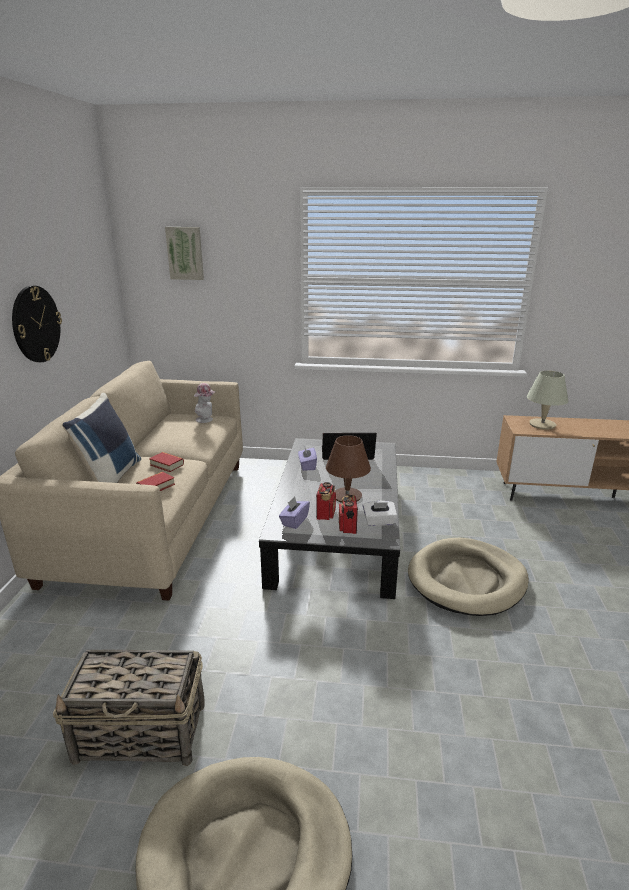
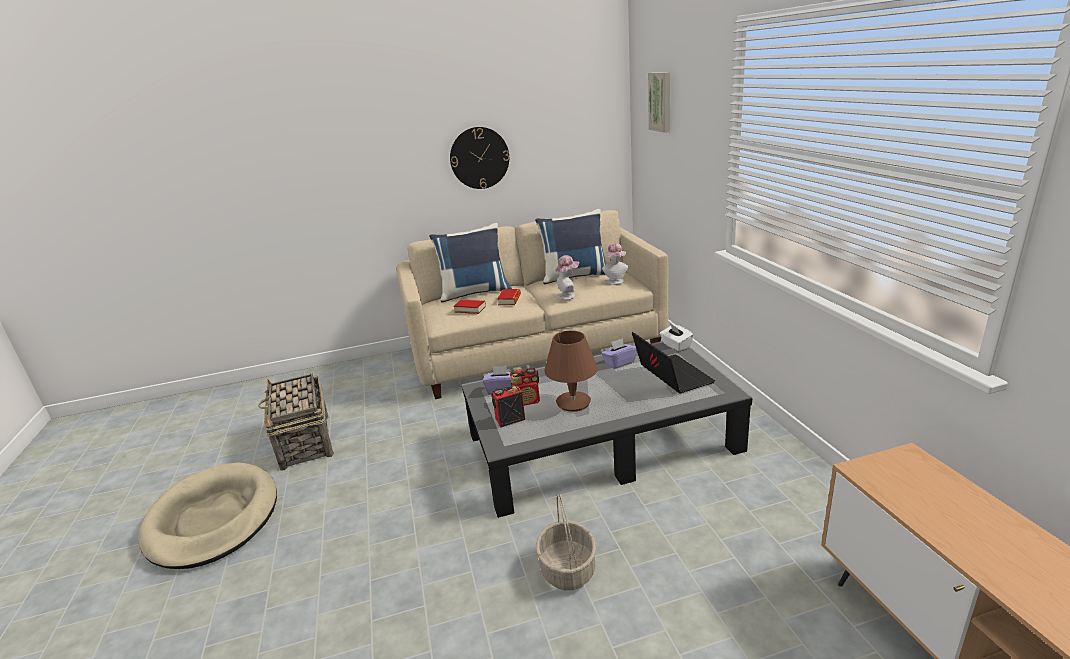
camera: 70 degrees right, 0 degrees up
(161, 429) = (575, 276): none -> blue pillow
(200, 441) = (568, 295): none -> hat
(379, 522) = (533, 435): white tissue box -> white tissue box (676, 346)
(467, 580) = (568, 570): beige dog bed -> basket
(542, 425) = (929, 492): beige table lamp -> none

